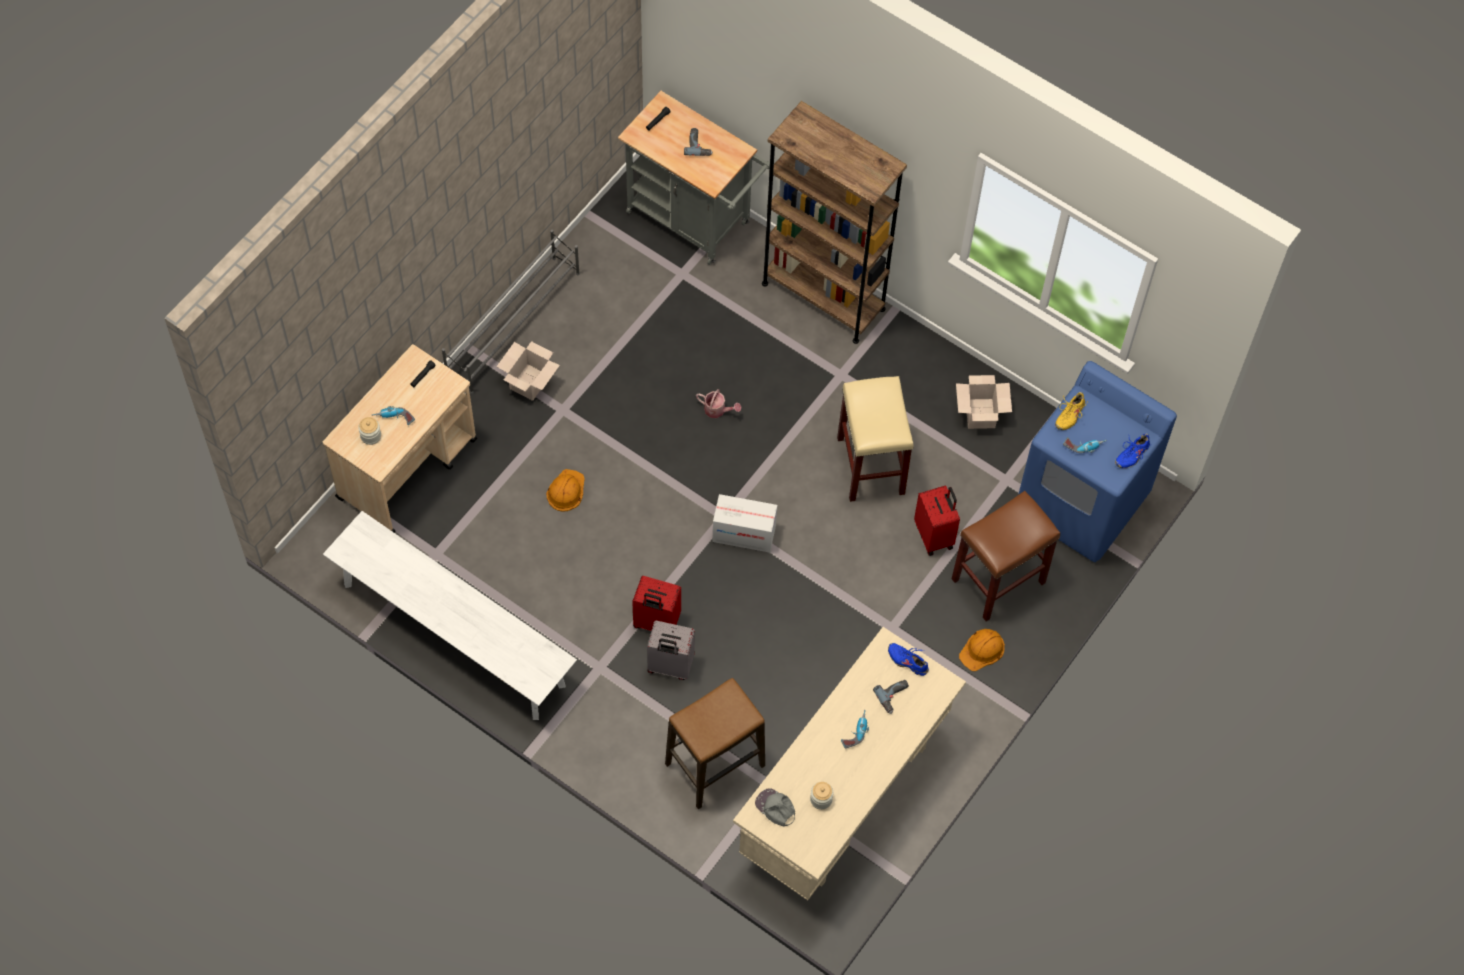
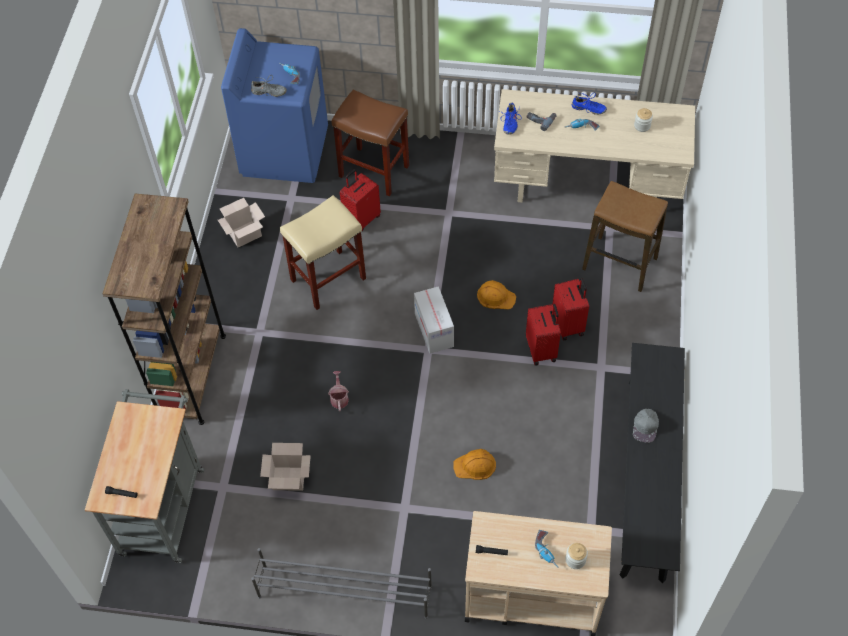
camera: 115 degrees left, 5 degrees down
(453, 634) = (646, 477): white bench -> black bench
(529, 381) = (393, 547): cardboard box -> cardboard box (287, 479)
(670, 666) = (568, 325): grey suitcase -> red suitcase
(699, 145) = (134, 447): power drill -> none
(775, 808) = (667, 146): grey cap -> grey cap (646, 426)
(982, 650) = (431, 159): orange hard hat -> orange hard hat (495, 296)
(1069, 415) = (269, 92): yellow shoe -> grey shoe
(1131, 454) = (280, 50): blue shoe -> blue shoe (588, 109)

